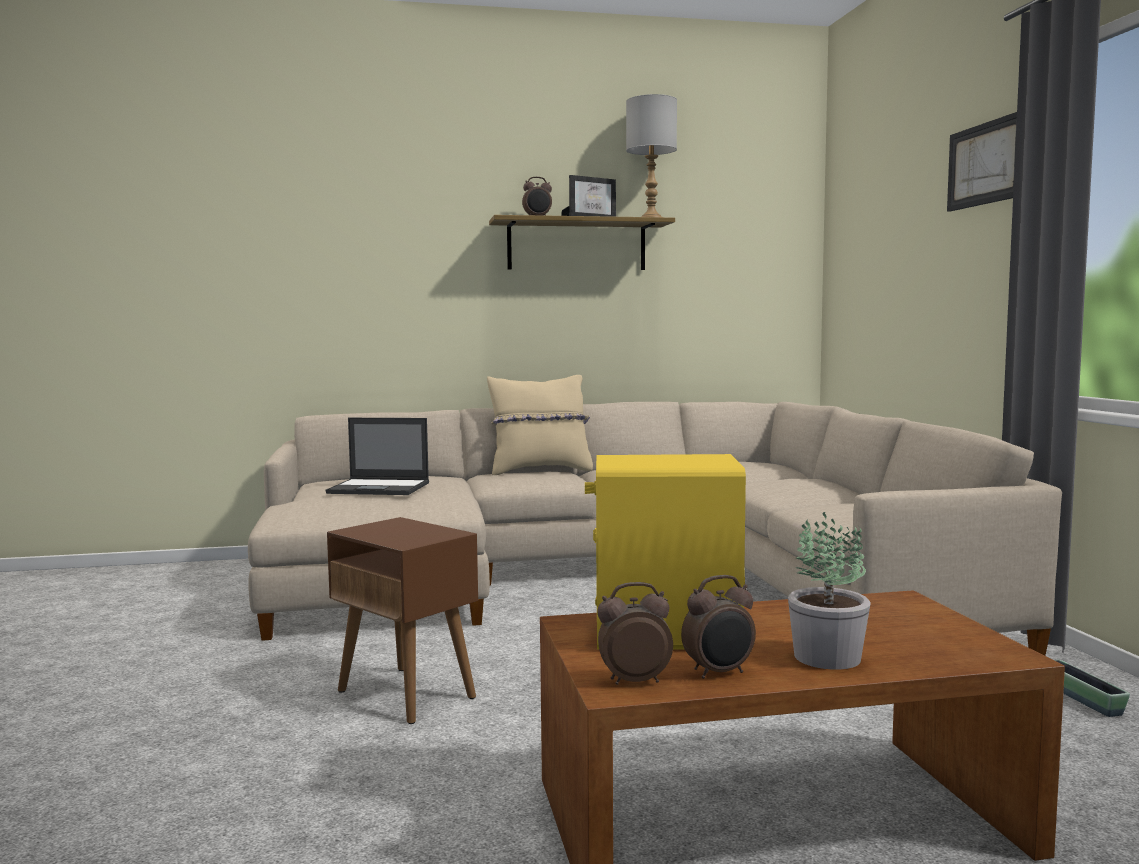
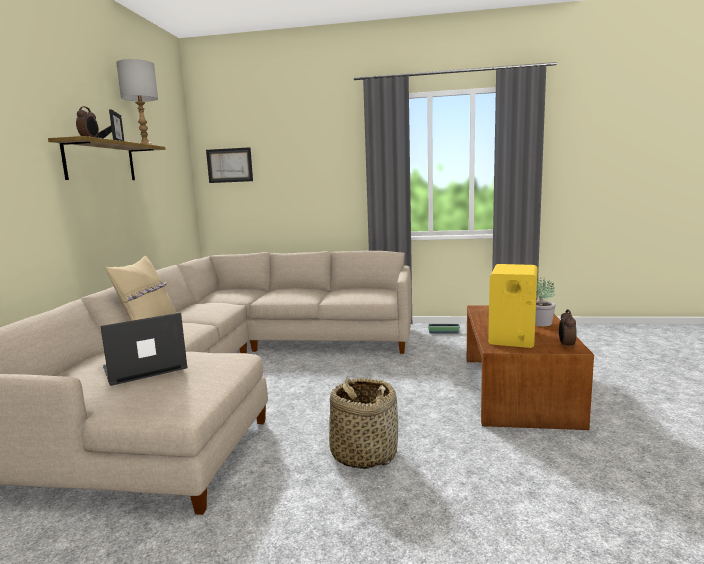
camera: 70 degrees left, 5 degrees up
(380, 488) = (144, 368): laptop -> laptop turned 150 degrees counterclockwise
(407, 694) = (363, 453): brown side table -> basket
(719, 673) = (556, 335): alarm clock -> none
(985, 164) = (331, 137): picture -> picture (229, 165)

